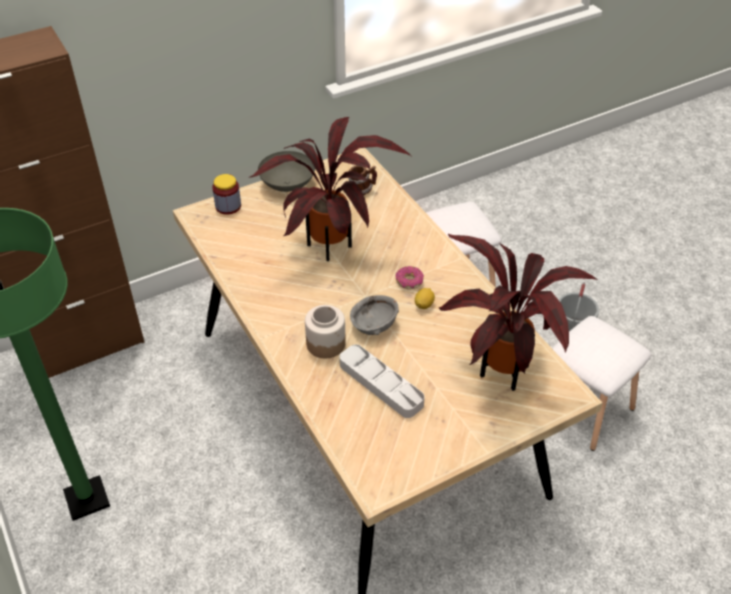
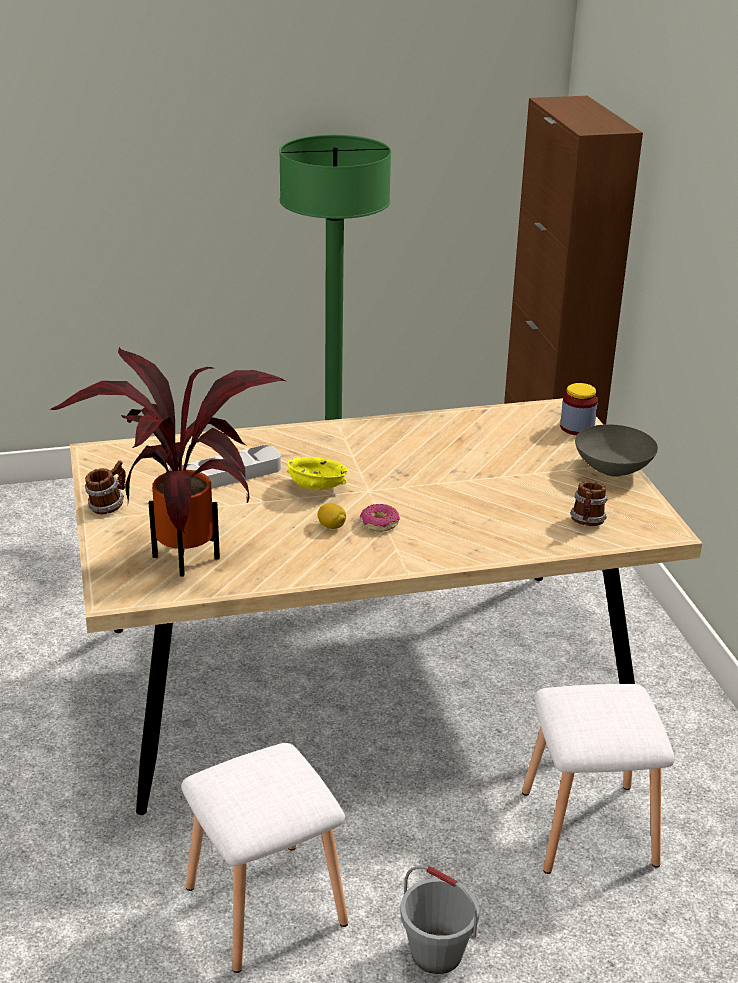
camera: 105 degrees right, 15 degrees down
(326, 343) = (305, 455): jar -> none
(330, 249) = (466, 480): potted plant -> none
(374, 324) = (317, 488): grey bowl -> yellow bowl
(460, 445) = (108, 506): none -> mug

